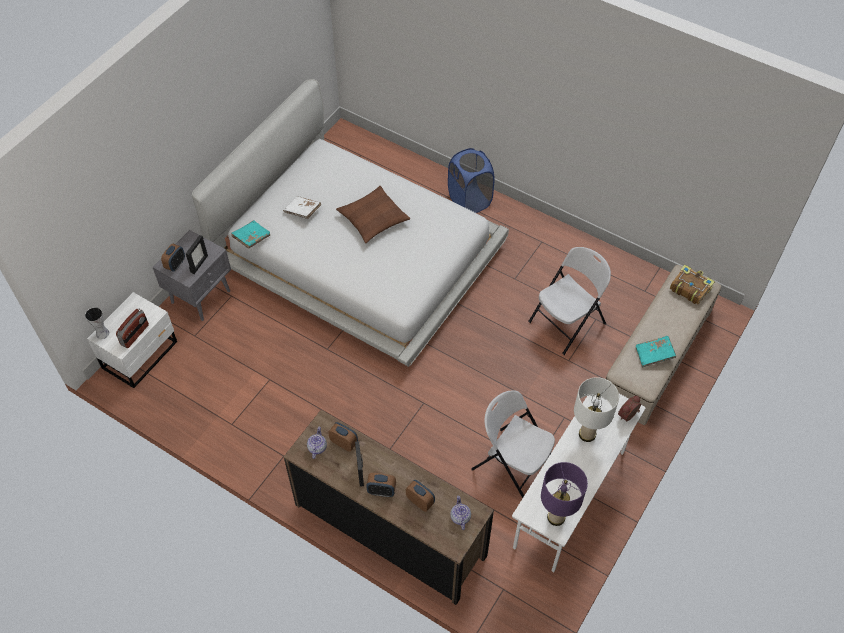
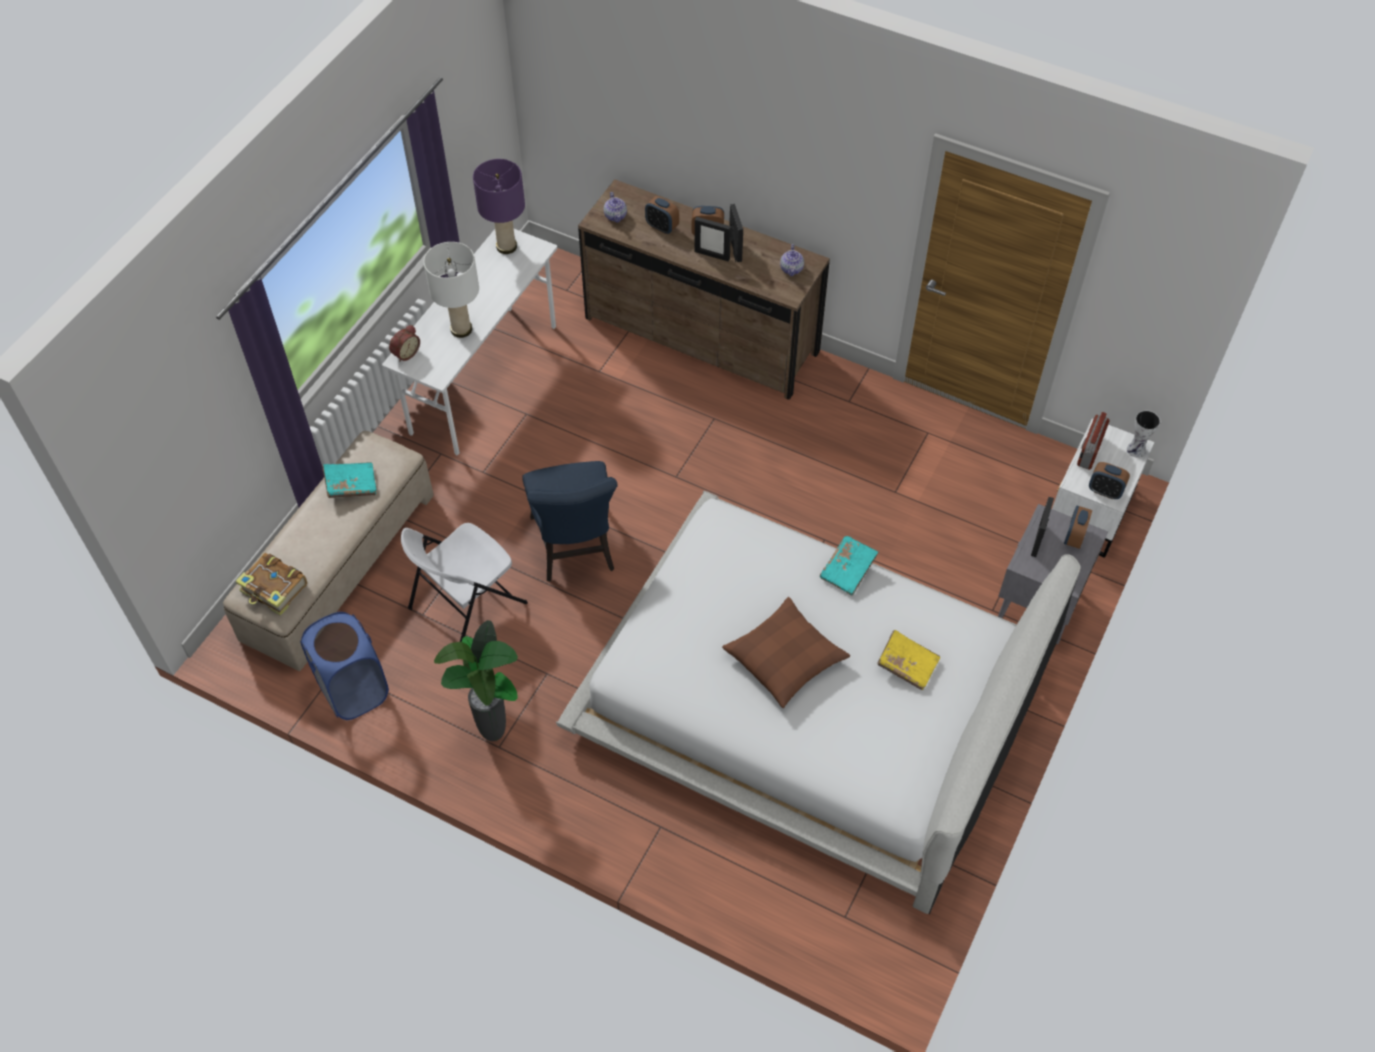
camera: 175 degrees right, 0 degrees up
(251, 238) = (976, 610): turquoise book -> turquoise book (848, 570)
(302, 211) = (907, 665): white book -> yellow book
(344, 443) = (760, 275): alarm clock -> alarm clock (1105, 491)
(380, 468) = (712, 254): none -> picture frame
(469, 200) = (626, 824): blue laundry basket -> blue laundry basket (353, 690)
(497, 355) = (575, 548): none -> blue chair
(513, 465) = (553, 411): white chair -> none
(544, 248) = (495, 735): none -> potted plant

